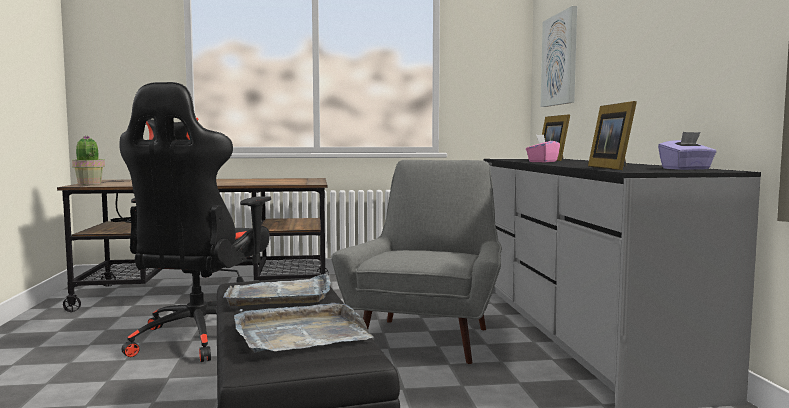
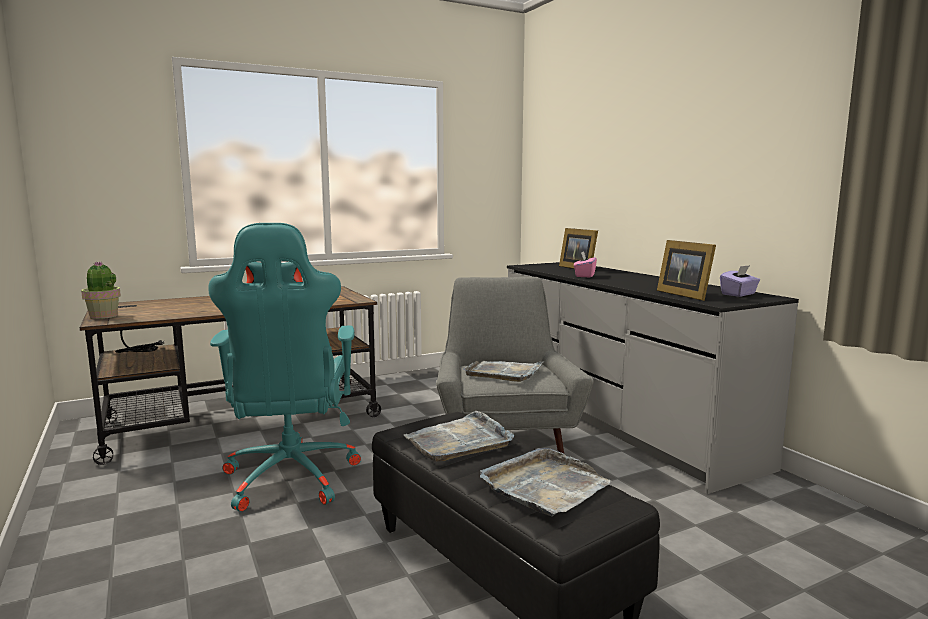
camera: 20 degrees left, 5 degrees up
(203, 335) = (292, 472): black office chair -> turquoise office chair
(418, 255) = (504, 372): none -> grey tray
(560, 59) = (563, 171): picture -> none

